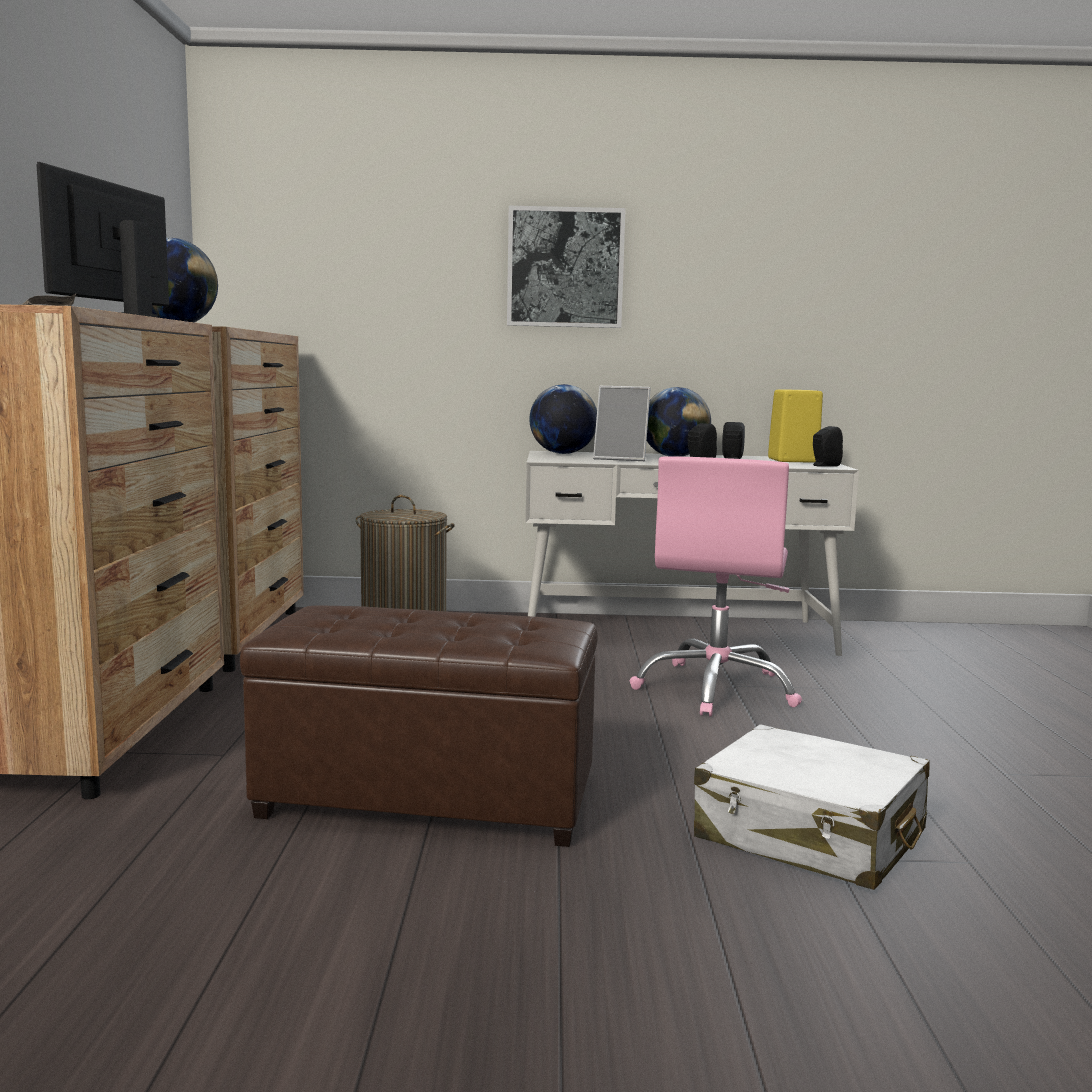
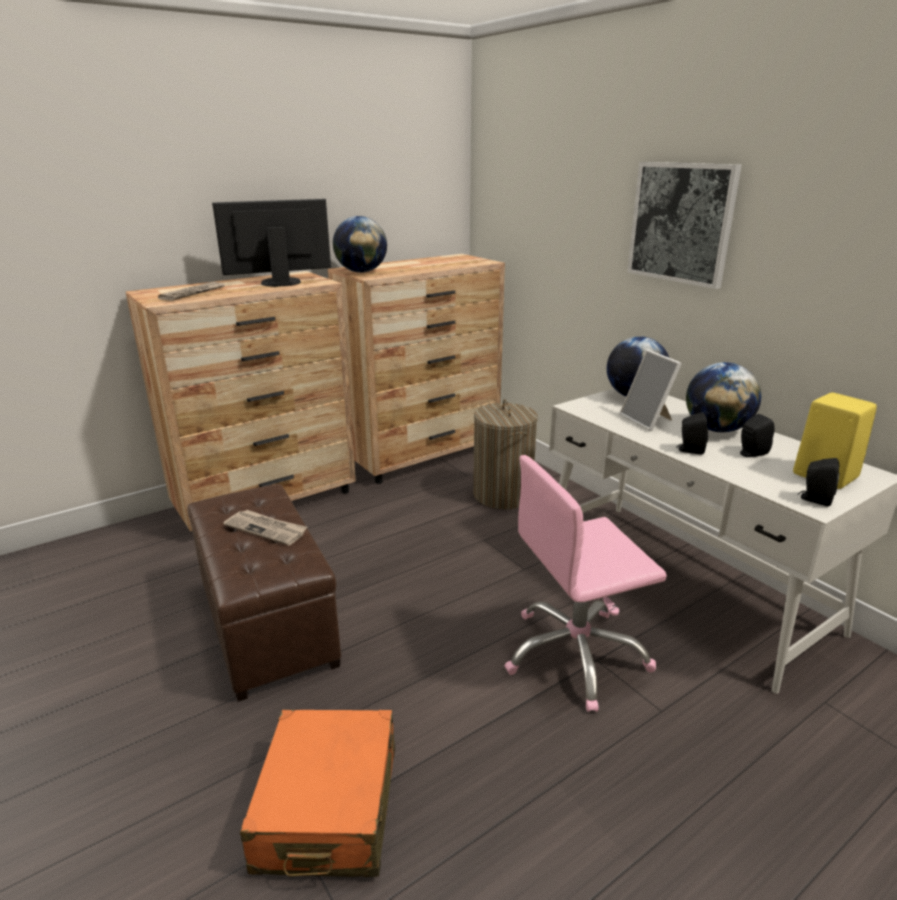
camera: 55 degrees right, 15 degrees up
(437, 619) = (266, 529): none -> newspaper
(809, 836) = (328, 808): white suitcase -> orange suitcase

